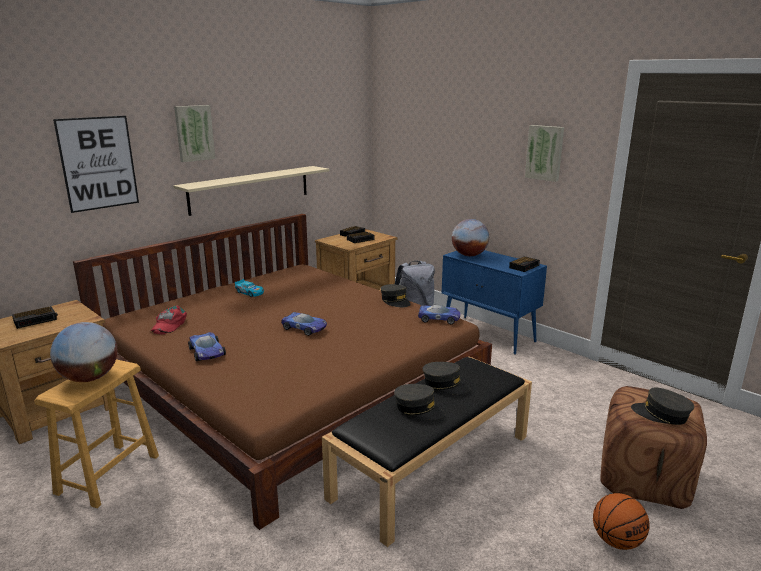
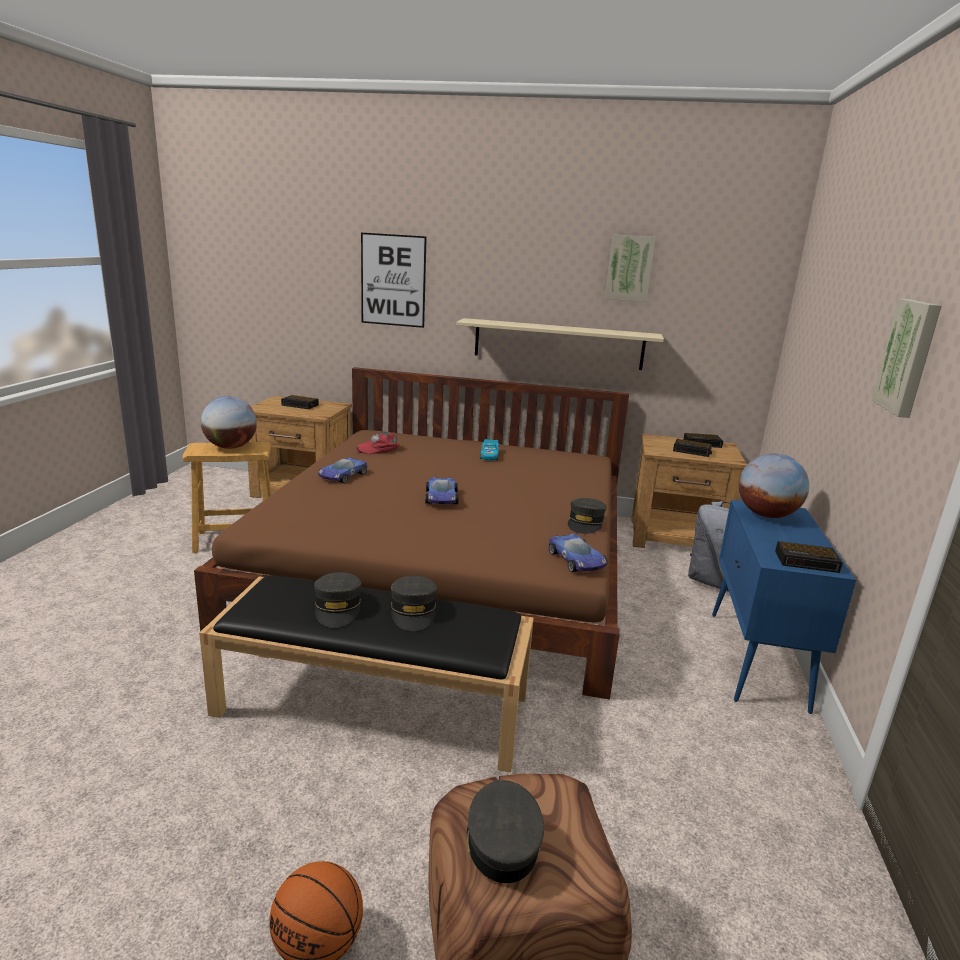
camera: 55 degrees right, 0 degrees up
(194, 133) = (497, 265): picture -> picture (629, 268)

